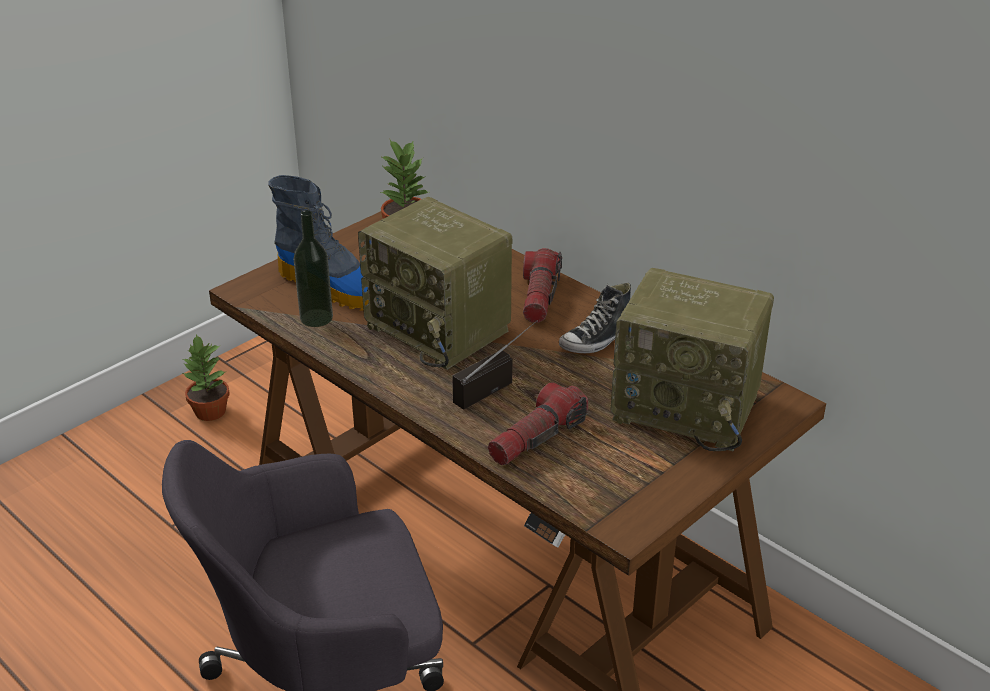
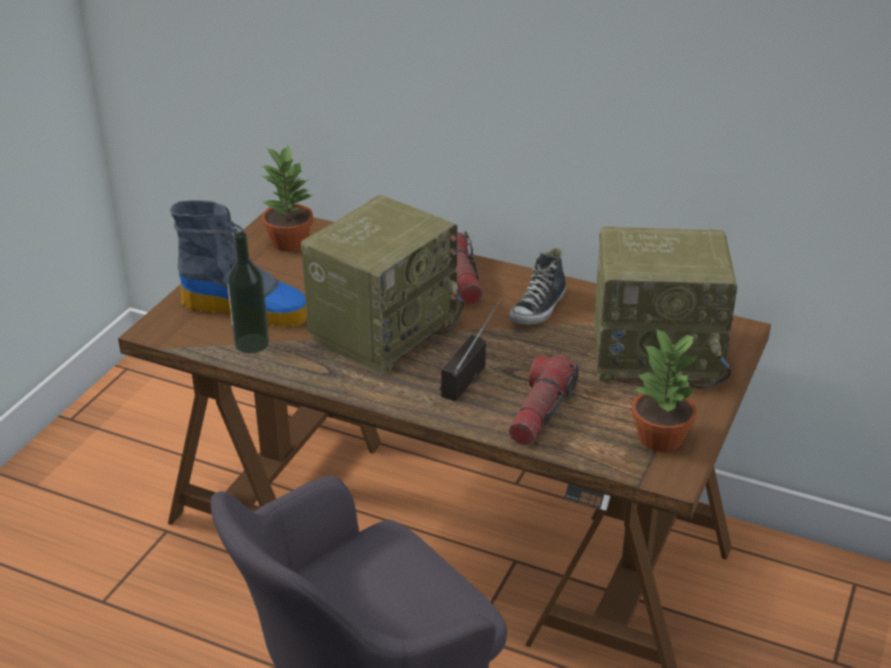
camera: 20 degrees left, 0 degrees up
(210, 412) = (82, 474): potted plant -> potted plant (661, 438)
(440, 328) = (383, 328): radio -> radio turned 75 degrees counterclockwise

